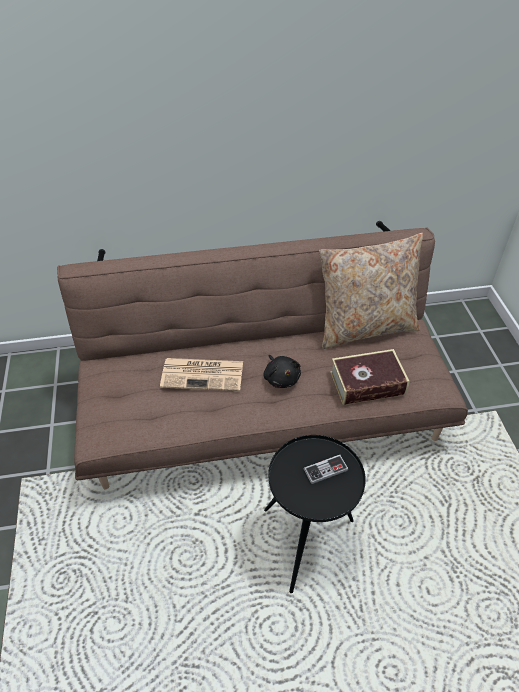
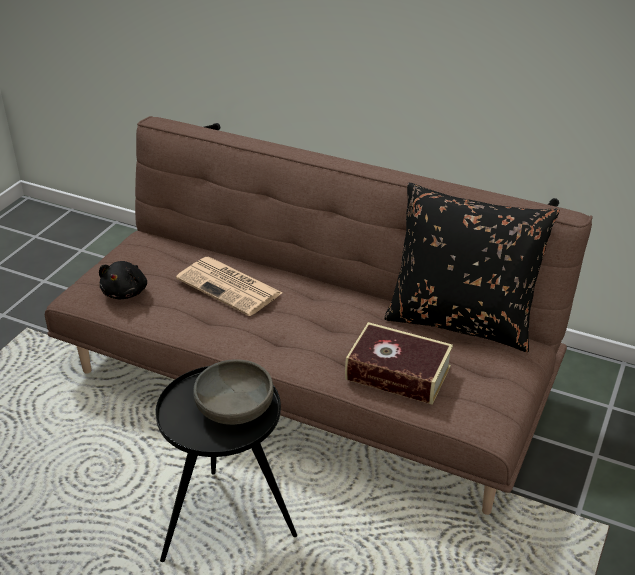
camera: 35 degrees right, 10 degrees down
(281, 378) = (306, 325): black plush toy -> black plush toy (126, 292)
(325, 470) = (235, 409): game controller -> grey bowl
(365, 327) = (461, 321): beige pillow -> black pillow

